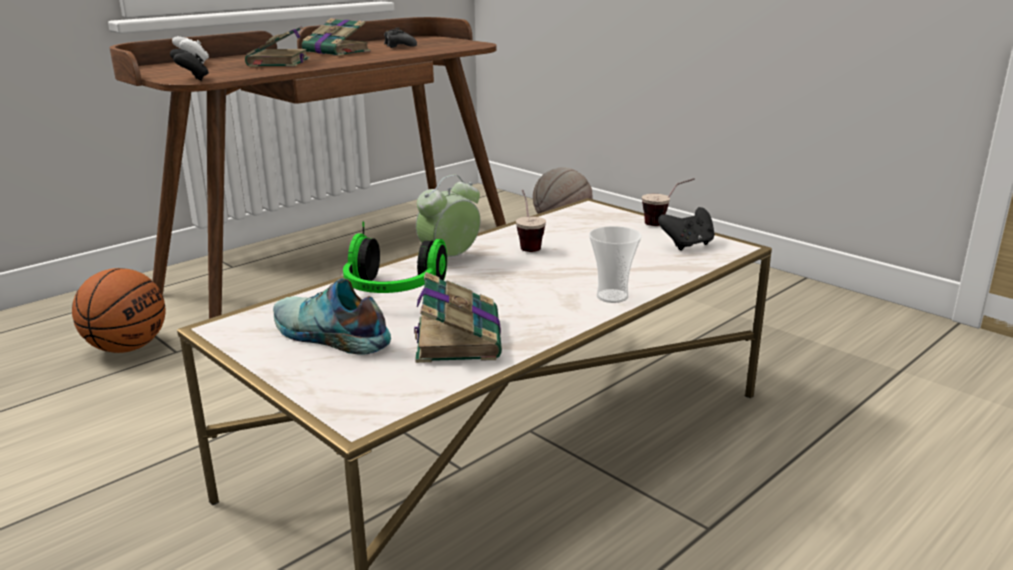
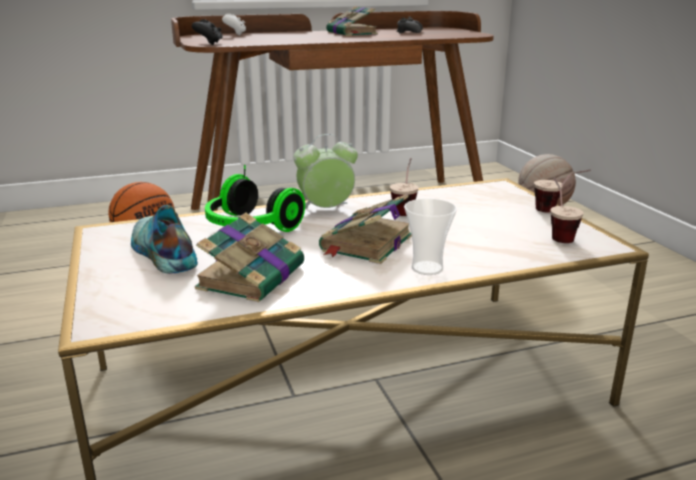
camera: 25 degrees right, 0 degrees up
(278, 63) = (292, 37): book -> book (366, 244)
(688, 245) = (558, 235): black game controller -> cup

